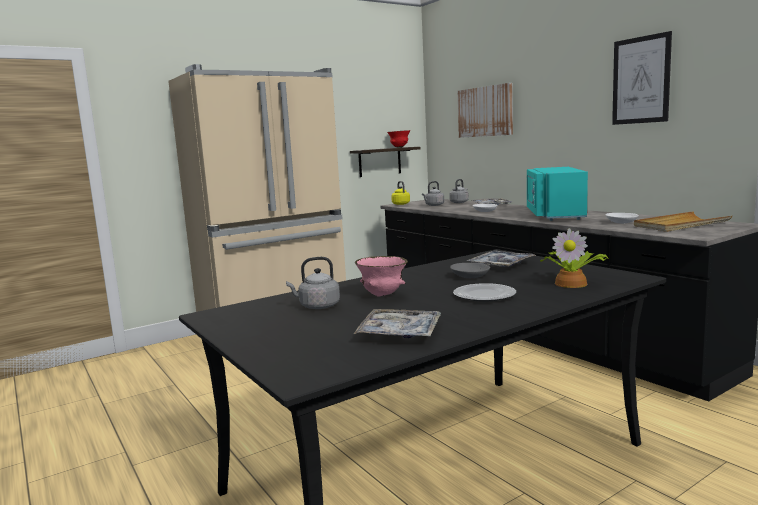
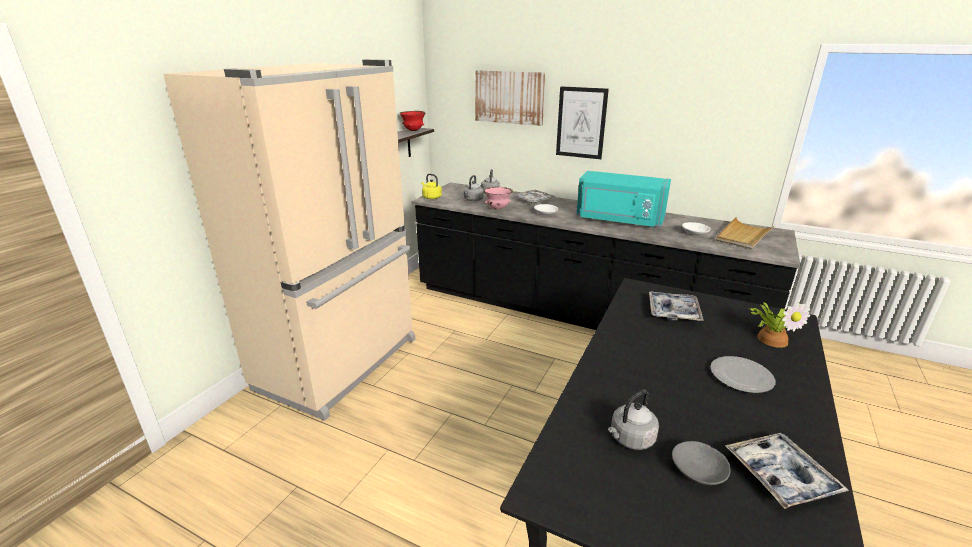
camera: 30 degrees left, 15 degrees up
(382, 295) = (657, 397): pink bowl -> pink bowl (498, 209)
(470, 276) = (680, 339): grey bowl -> grey bowl (699, 471)
(553, 215) = (619, 220): turquoise microwave -> turquoise microwave turned 45 degrees counterclockwise
(641, 80) = (689, 93): picture -> picture (581, 123)

